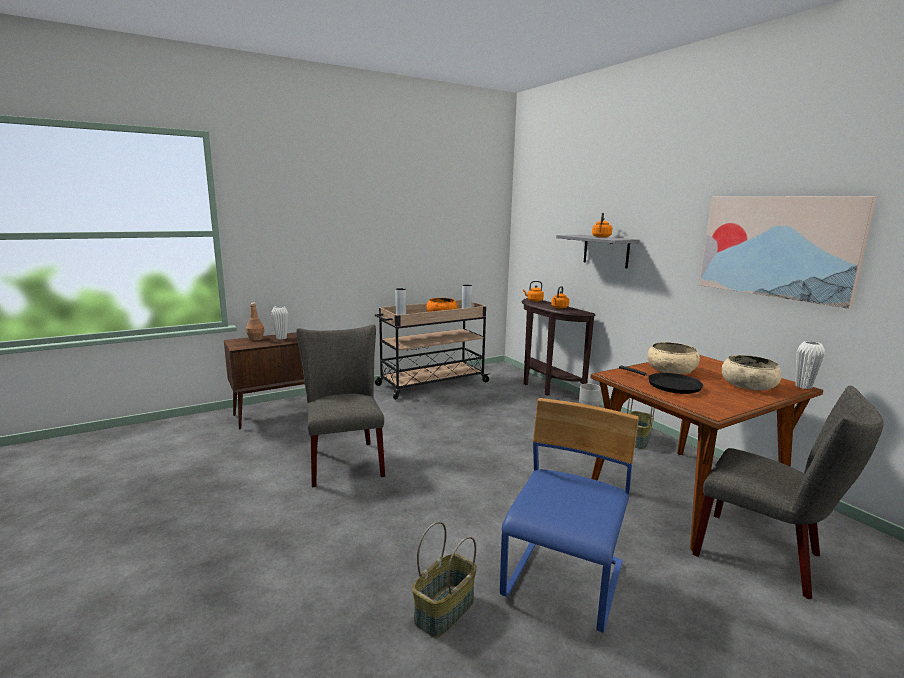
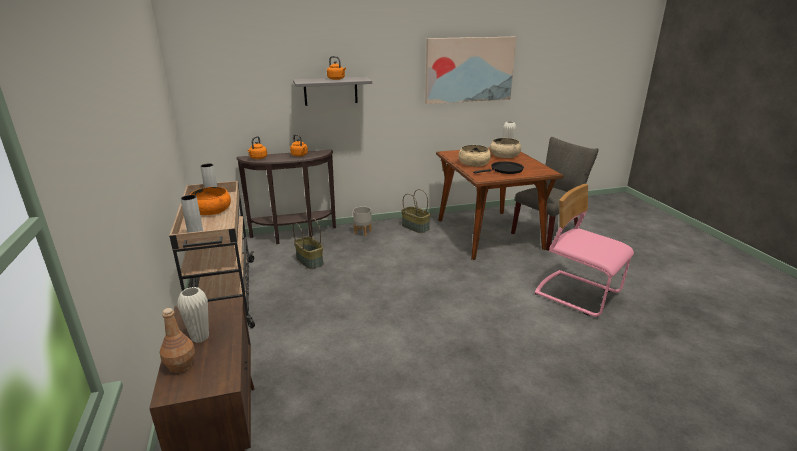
camera: 75 degrees left, 10 degrees up
(344, 460) = (397, 378): grey chair -> none
(445, 611) = (612, 342): basket -> basket (310, 261)
(565, 582) = (577, 294): blue chair -> pink chair

